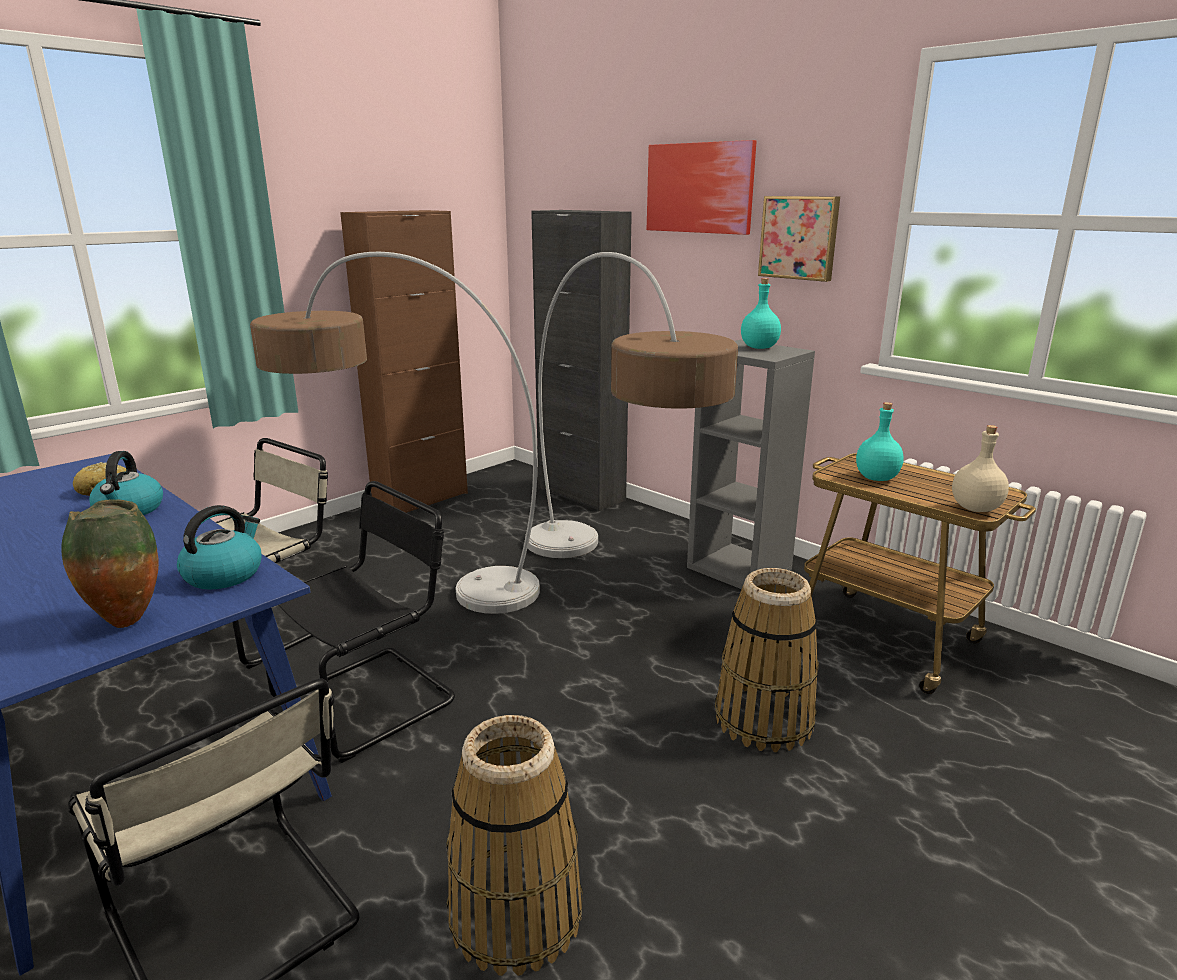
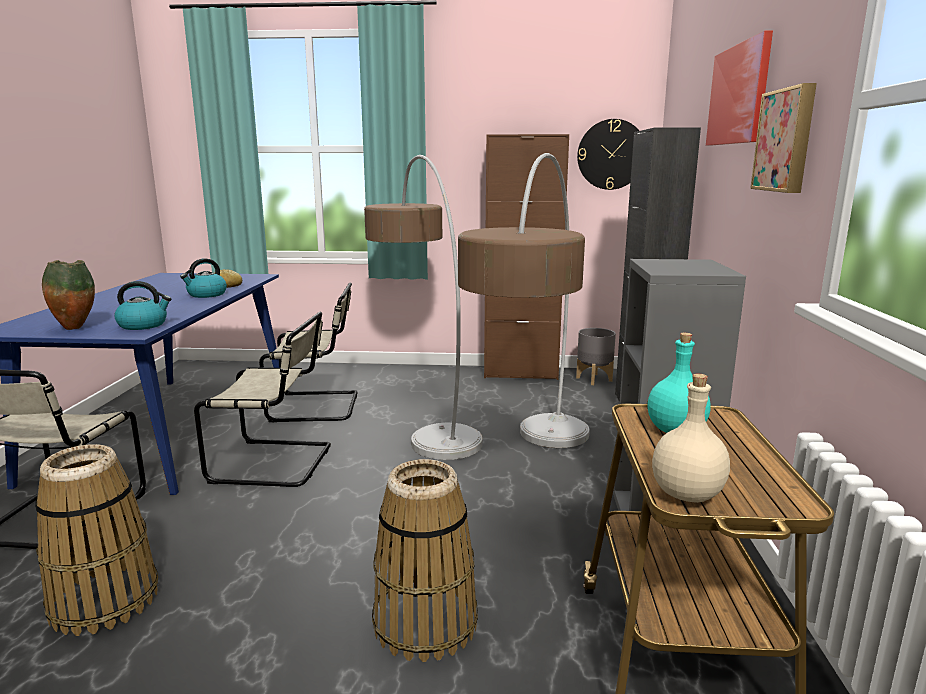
camera: 50 degrees right, 5 degrees down
(372, 699) = (276, 463): black chair -> beige chair
(466, 230) = (611, 154): none -> wall clock
(497, 482) = (594, 379): none -> grey planter
(760, 347) = (694, 265): turquoise bottle -> none

